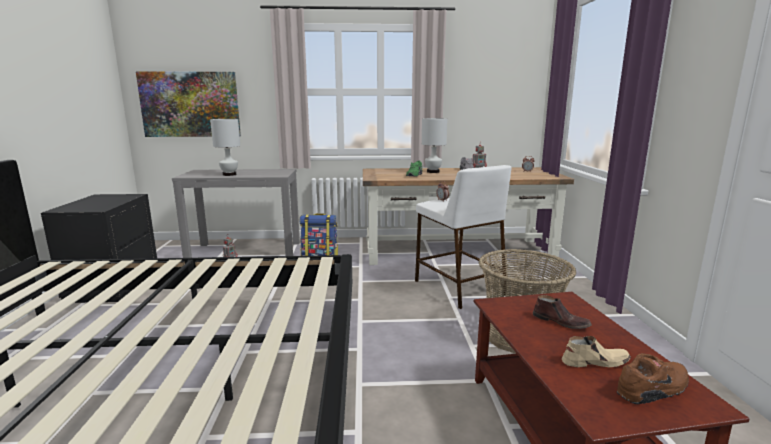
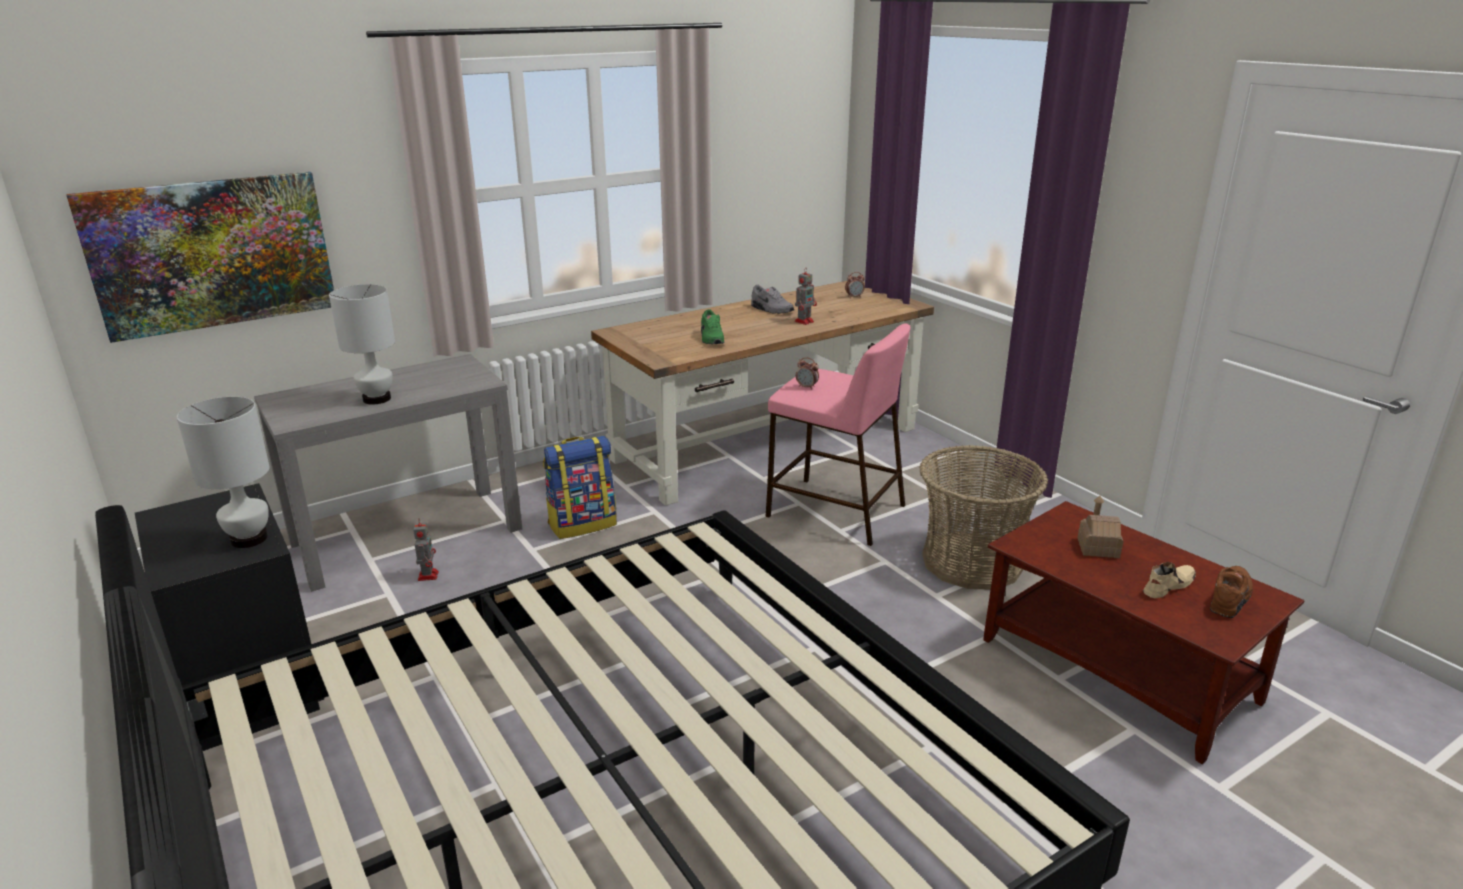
camera: 30 degrees left, 10 degrees up
(433, 172) = (723, 321): white table lamp -> white table lamp (249, 538)
(458, 287) = (834, 510): white stool -> pink stool
(561, 322) = (1098, 547): brown shoe -> toy house

